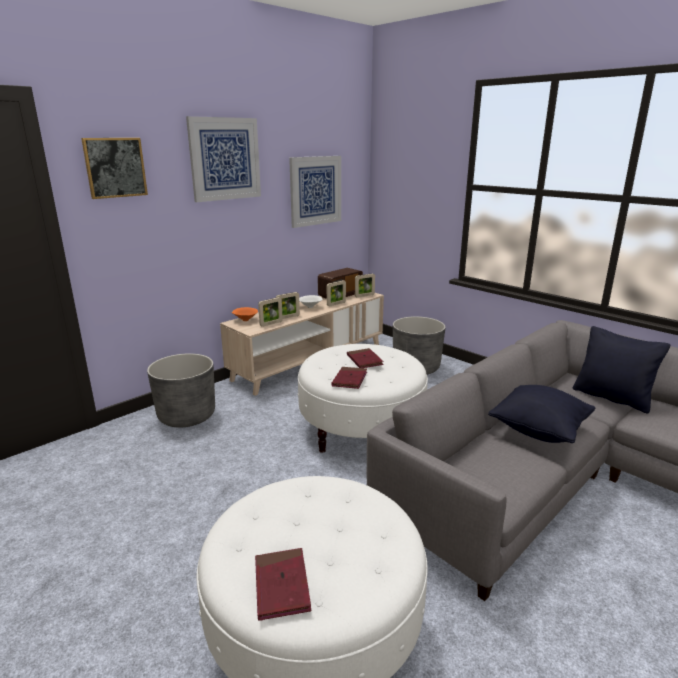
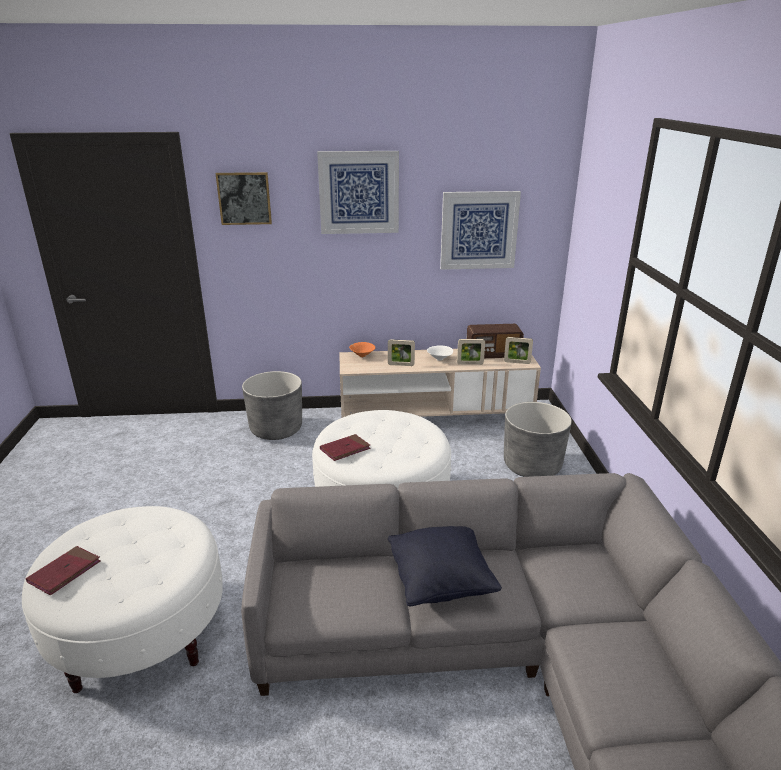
camera: 40 degrees right, 5 degrees up
(271, 323) = (376, 367): picture frame -> none
(364, 360) = (390, 436): red book -> none
(612, 398) = (594, 596): black pillow -> none

